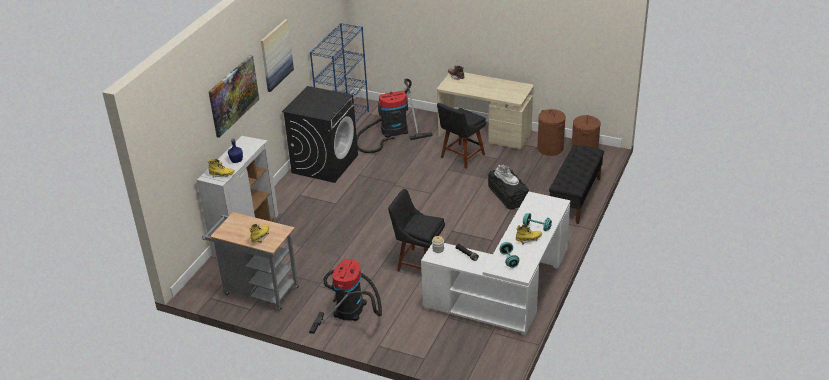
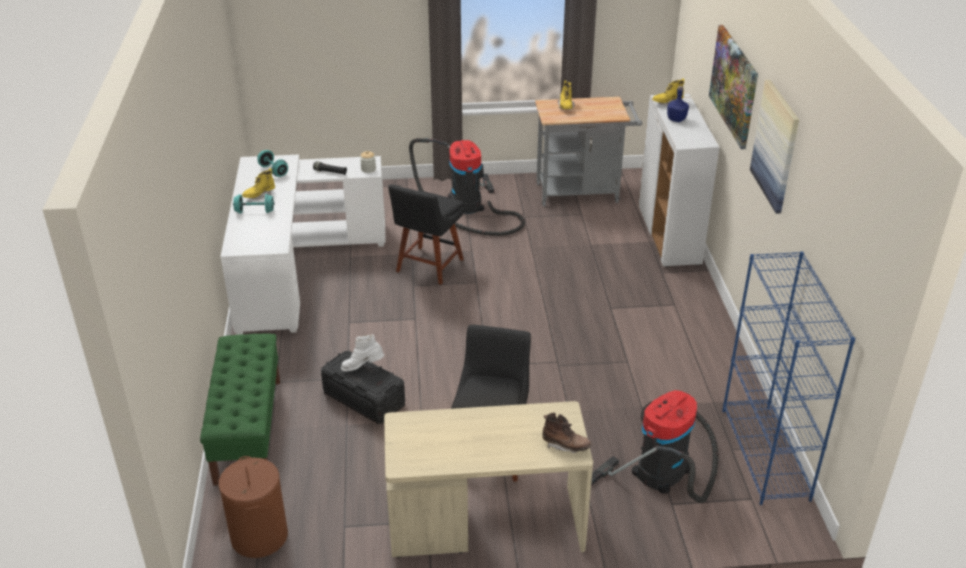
camera: 150 degrees right, 0 degrees up
(325, 163) = (700, 363): black washing machine -> none
(418, 263) = (428, 267): black chair -> black chair turned 120 degrees clockwise
(550, 148) = (334, 530): brown laundry basket -> none
(575, 198) = (248, 430): black bench -> green bench

